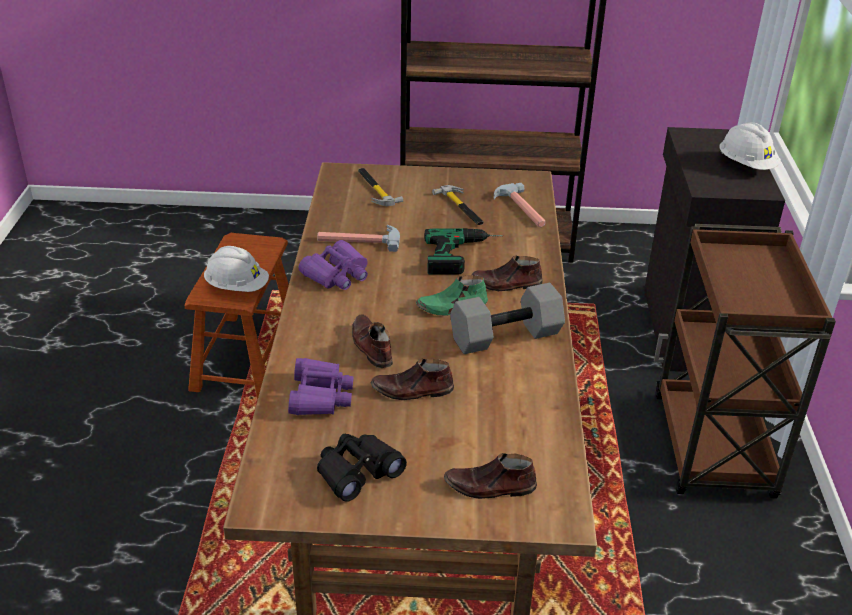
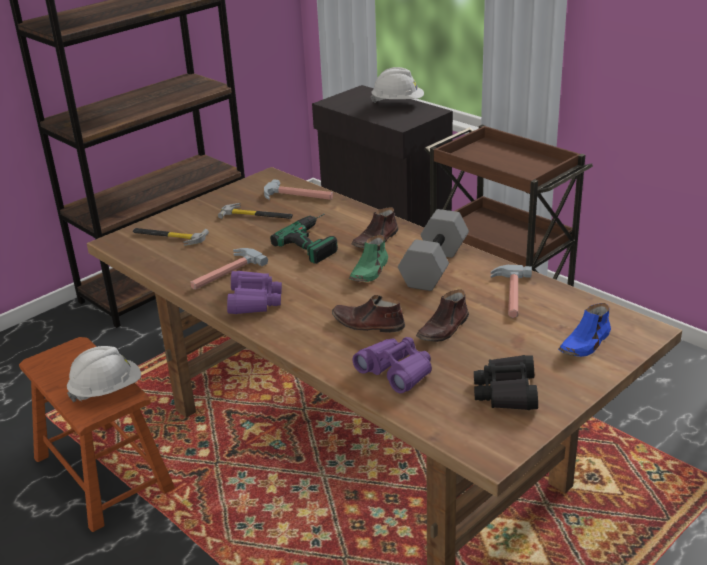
camera: 45 degrees left, 5 degrees down
(490, 487) = (585, 343): brown shoe -> blue shoe
(517, 402) = (510, 294): none -> hammer

